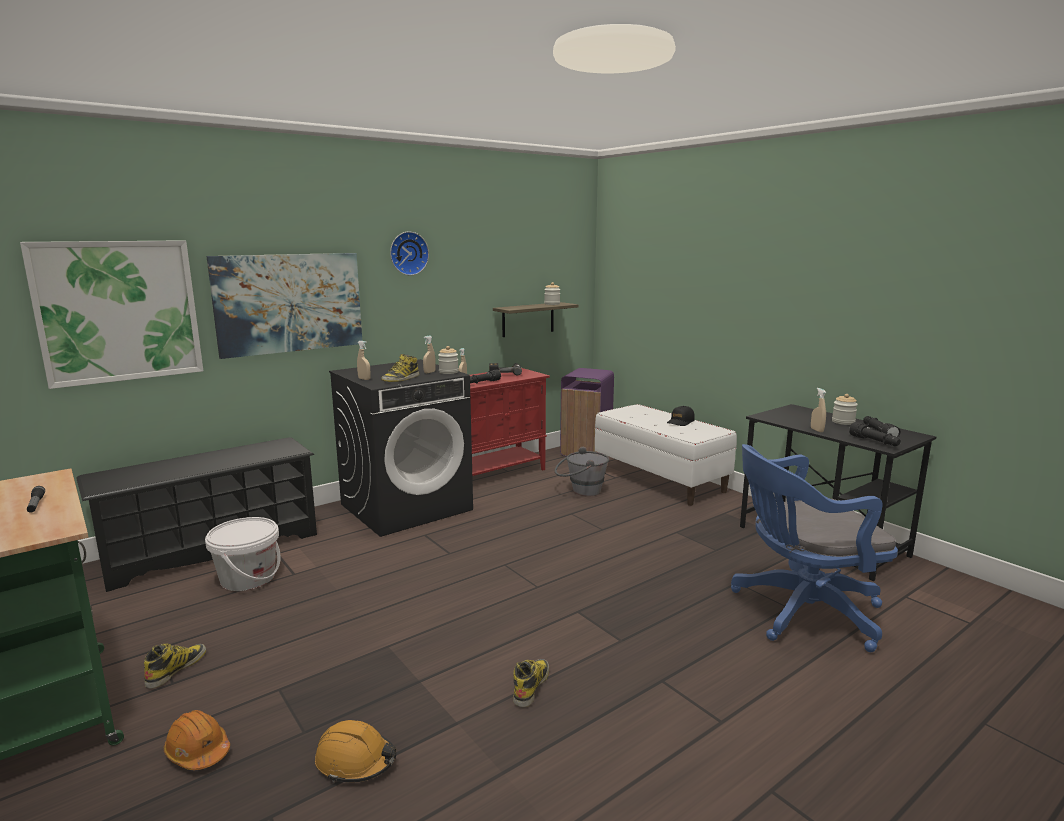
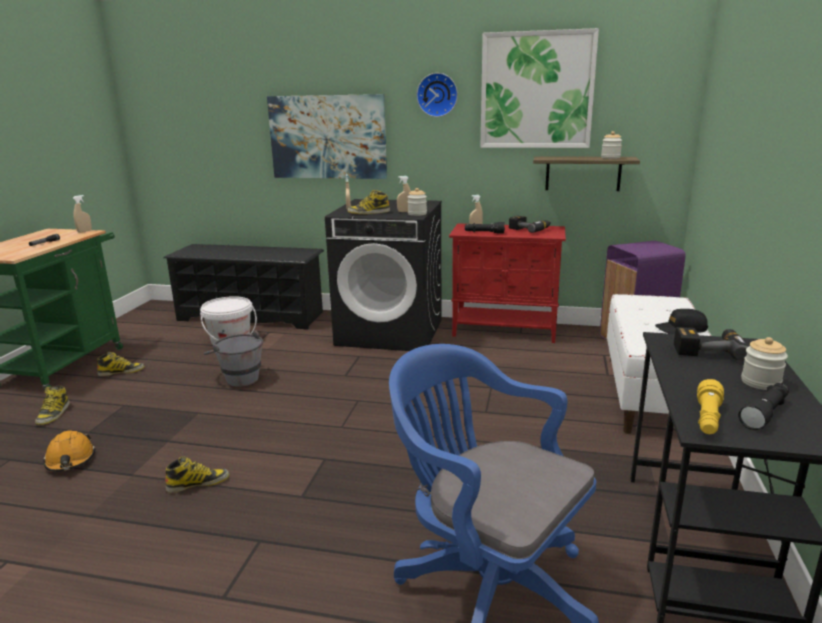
camera: 50 degrees right, 5 degrees up
(118, 311) = (216, 135): picture -> picture (536, 90)
(198, 751) = (54, 414): orange hard hat -> boot
(580, 491) = (543, 373): grey bucket -> grey bucket (238, 377)
(789, 415) = (707, 349): none -> power drill
(817, 430) = (676, 376): beige spray bottle -> beige spray bottle (84, 231)
(874, 442) = (707, 419): black flashlight -> yellow flashlight

